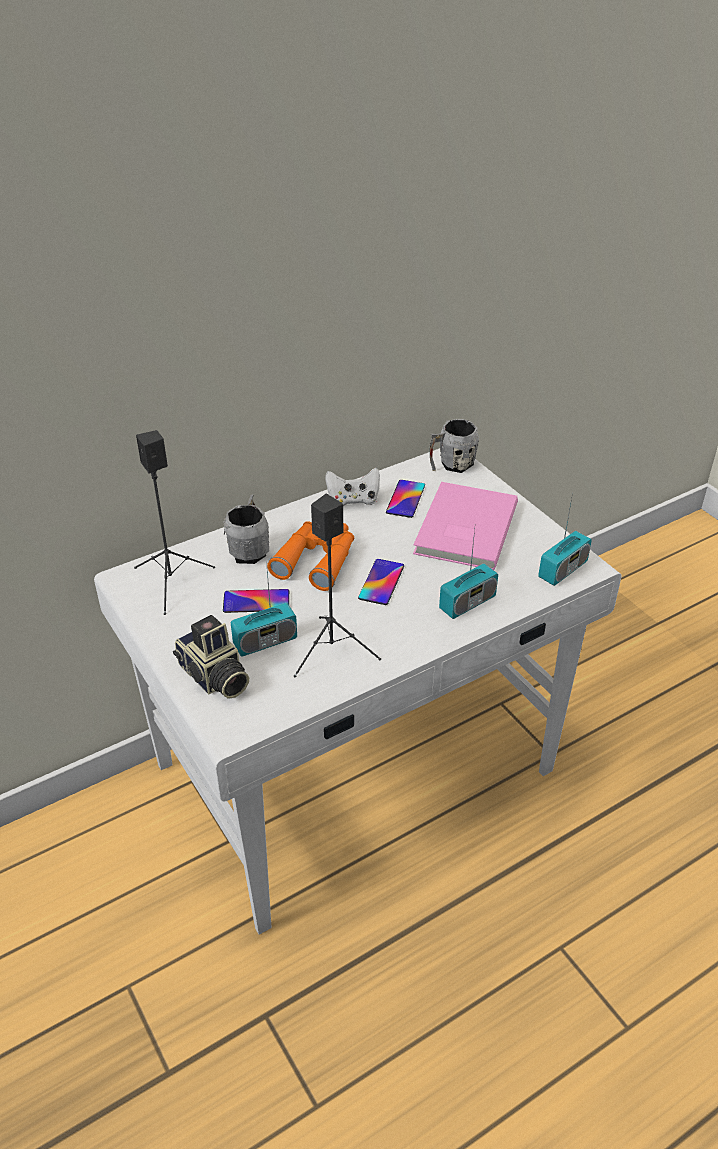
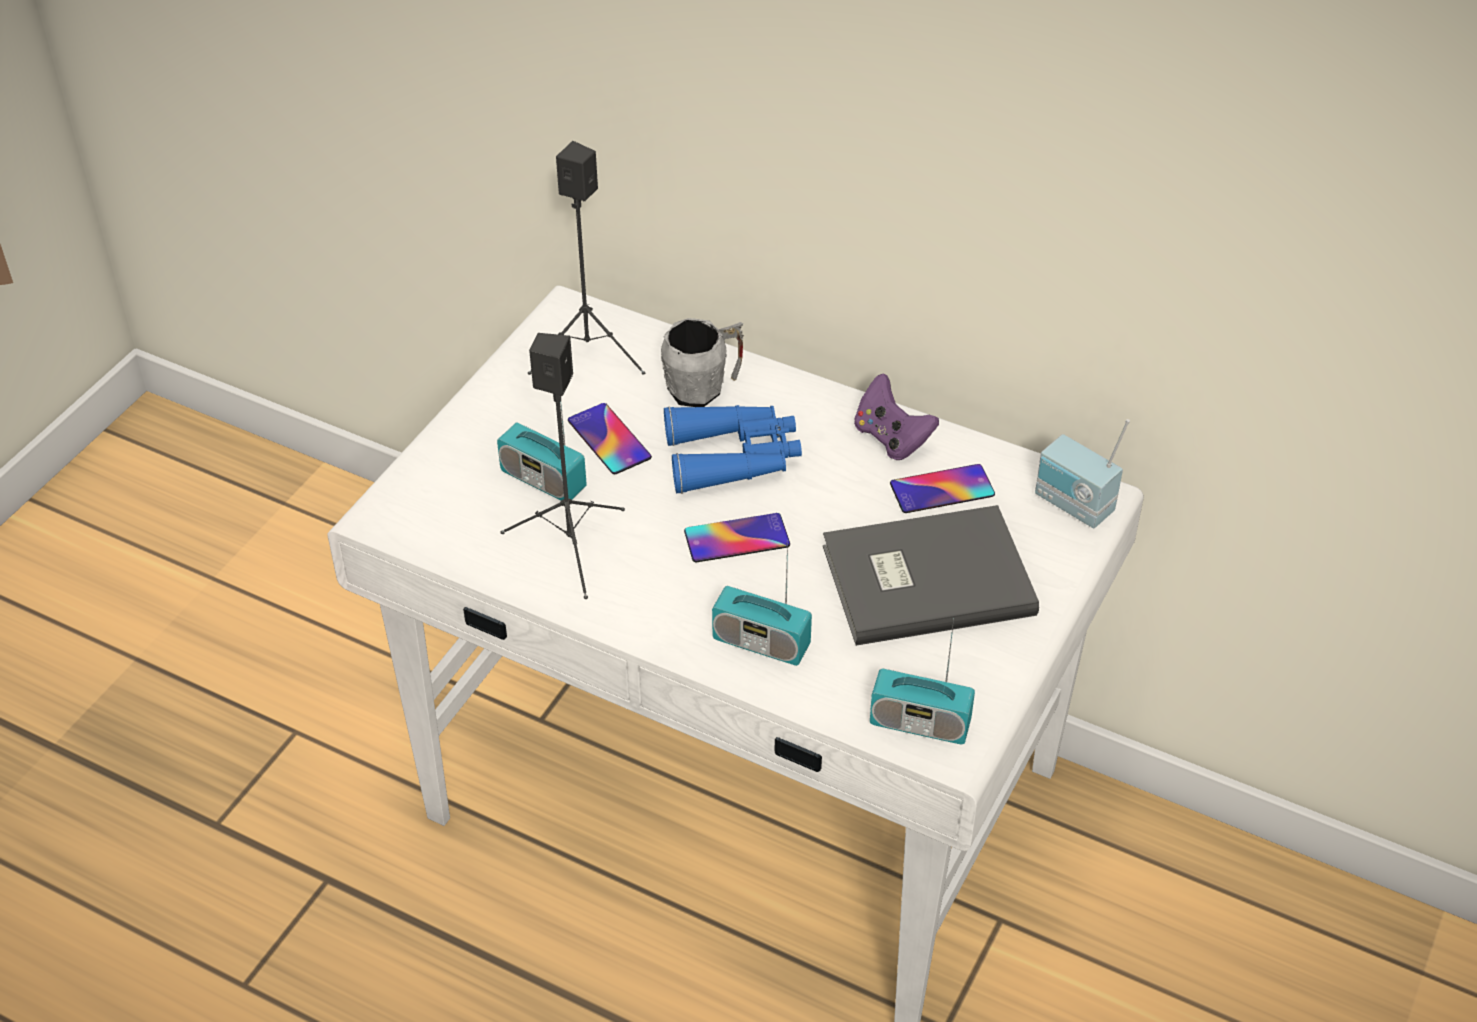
camera: 60 degrees right, 5 degrees up
(213, 677) = (452, 465): camera -> none
(317, 559) = (733, 458): orange binoculars -> blue binoculars
(353, 500) = (891, 438): white game controller -> purple game controller
(451, 465) = (1072, 506): grey mug -> radio
(462, 529) = (923, 577): pink book -> grey book

